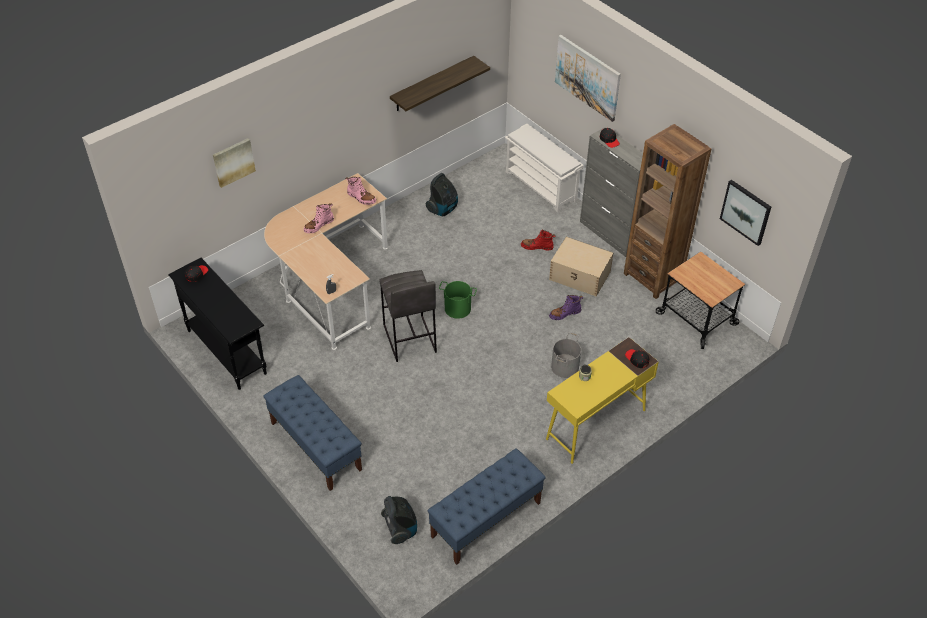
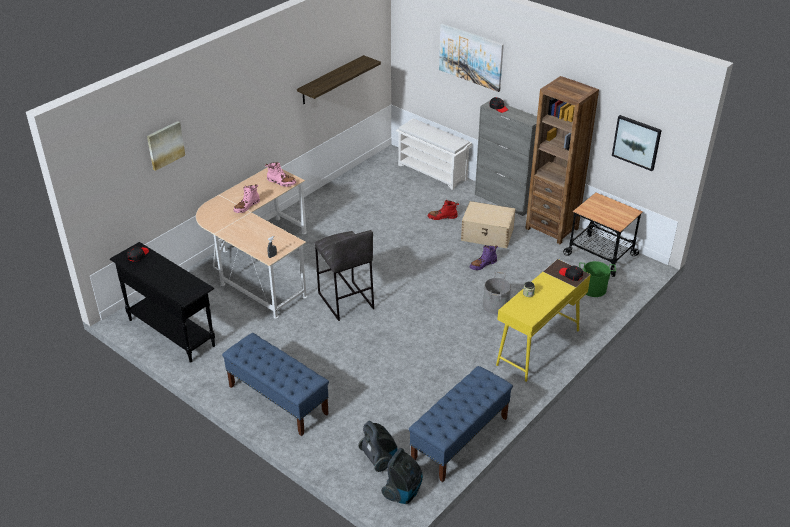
camera: 10 degrees left, 10 degrees down
(443, 209) = (349, 198): vacuum cleaner -> vacuum cleaner (403, 492)
(457, 309) = (384, 272): green bucket -> green bucket (593, 289)

